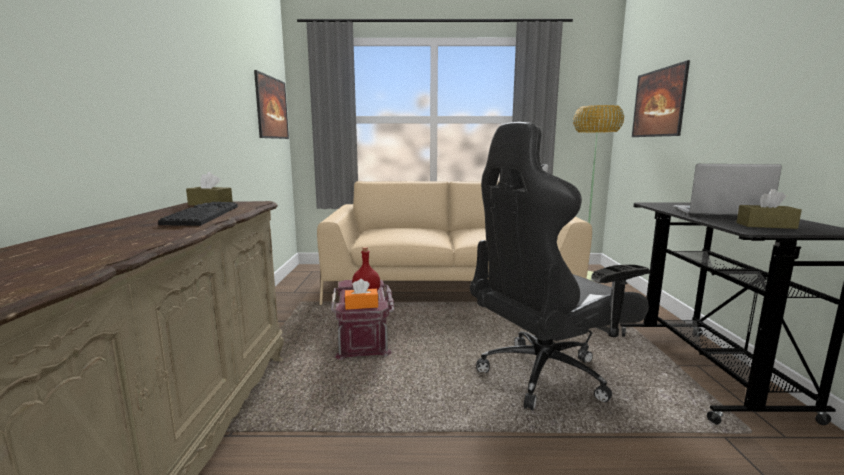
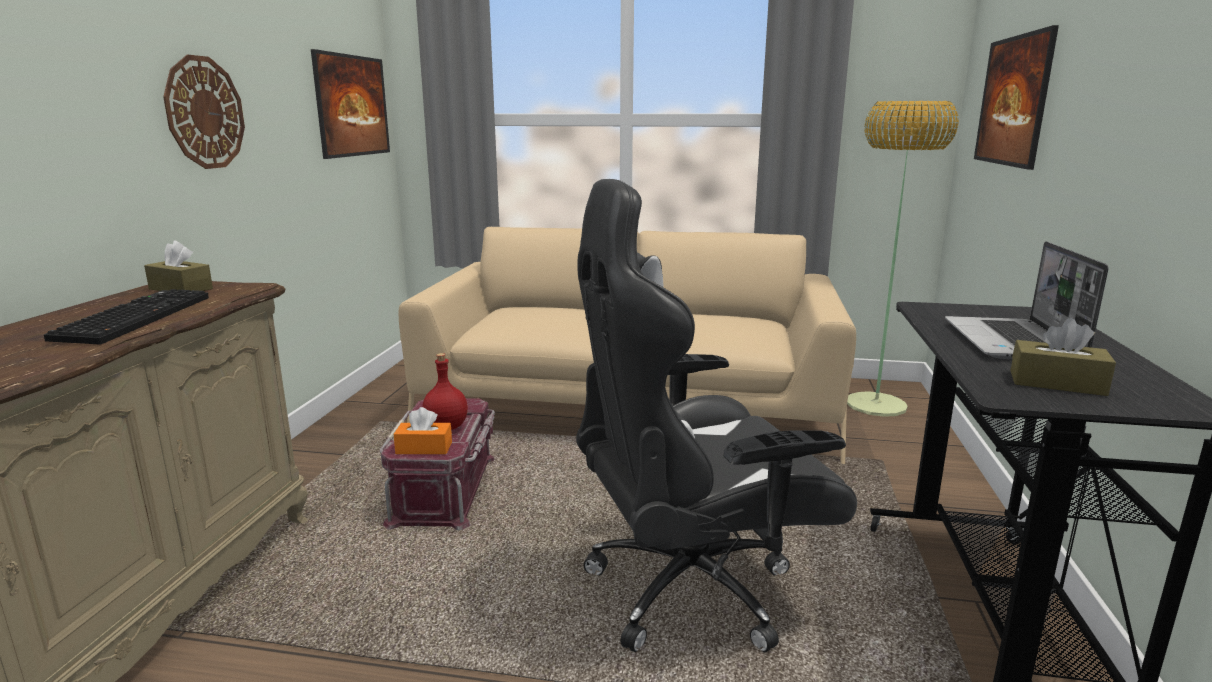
camera: 10 degrees right, 5 degrees up
(206, 99) = (204, 113): none -> wall clock
(718, 213) = (1013, 342): laptop -> laptop turned 105 degrees counterclockwise

